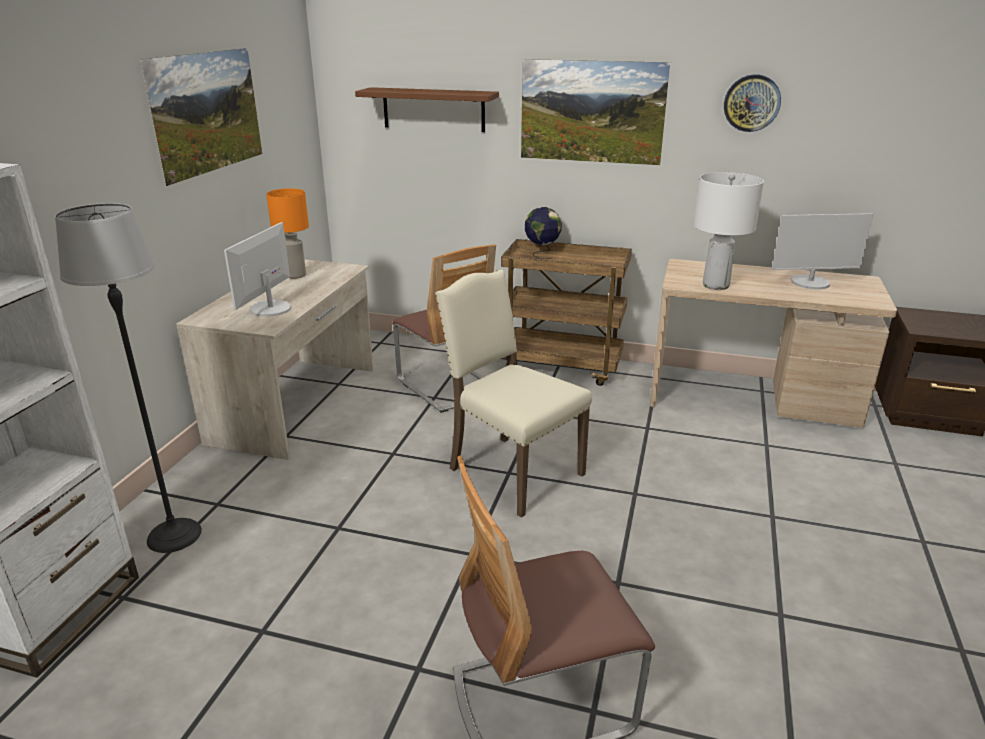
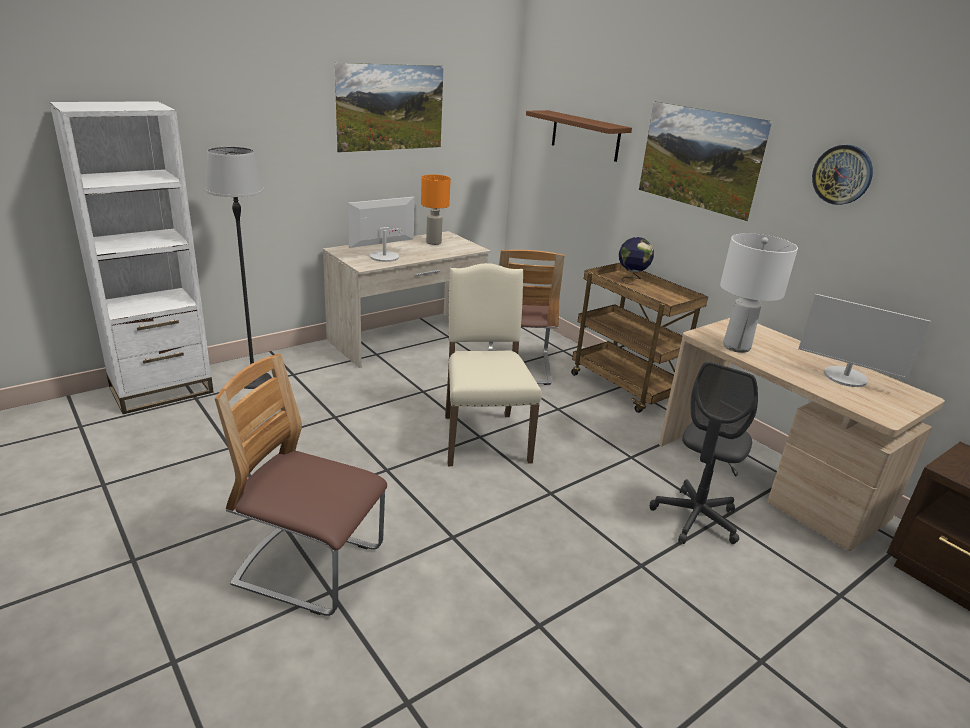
camera: 35 degrees right, 0 degrees up
(753, 456) = (695, 519): none -> grey office chair

